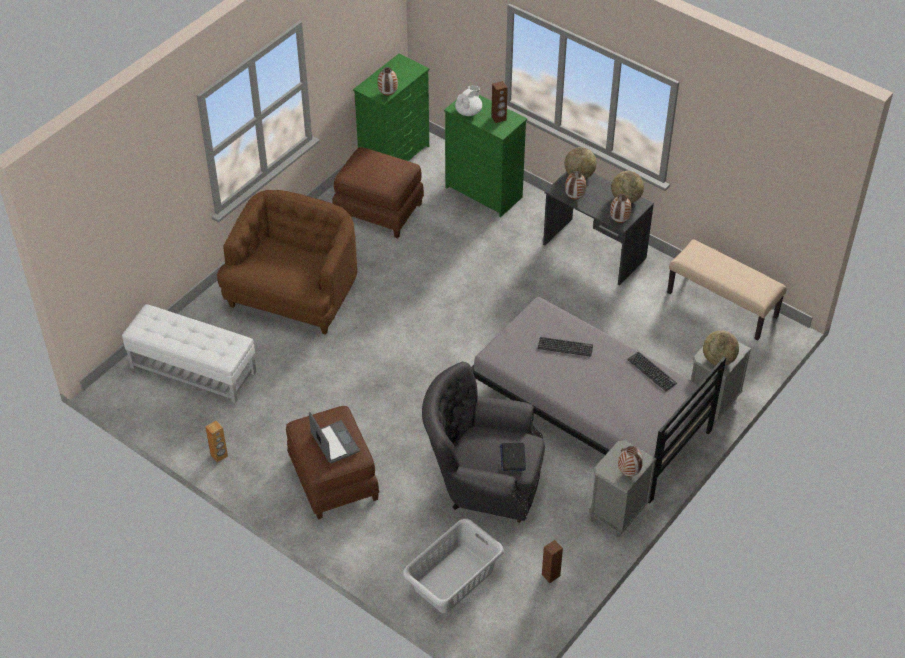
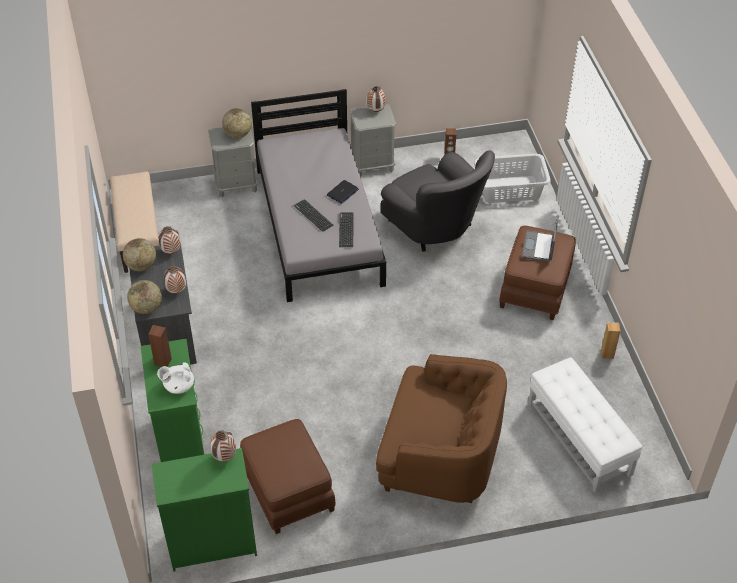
camera: 140 degrees left, 0 degrees up
(293, 294) = (440, 454): brown armchair -> brown armchair turned 135 degrees counterclockwise
(513, 457) = (426, 177): laptop -> laptop (342, 192)
(651, 371) = (278, 168): keyboard -> keyboard (346, 230)

